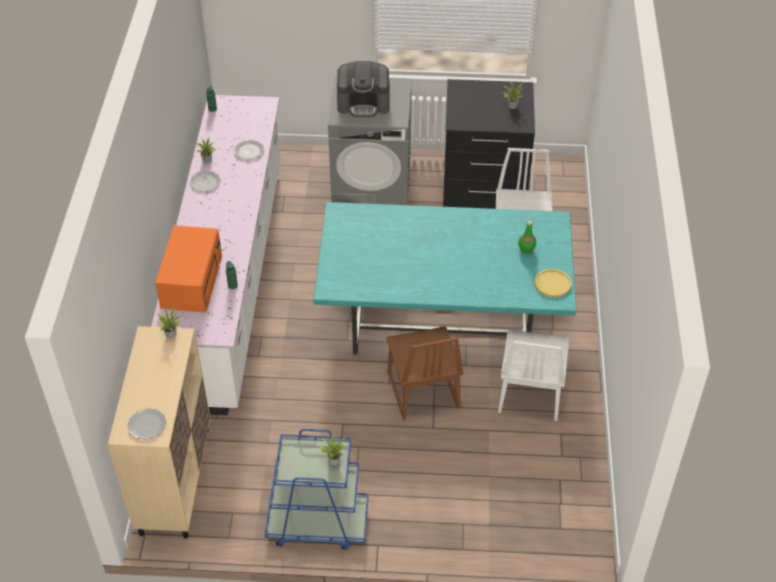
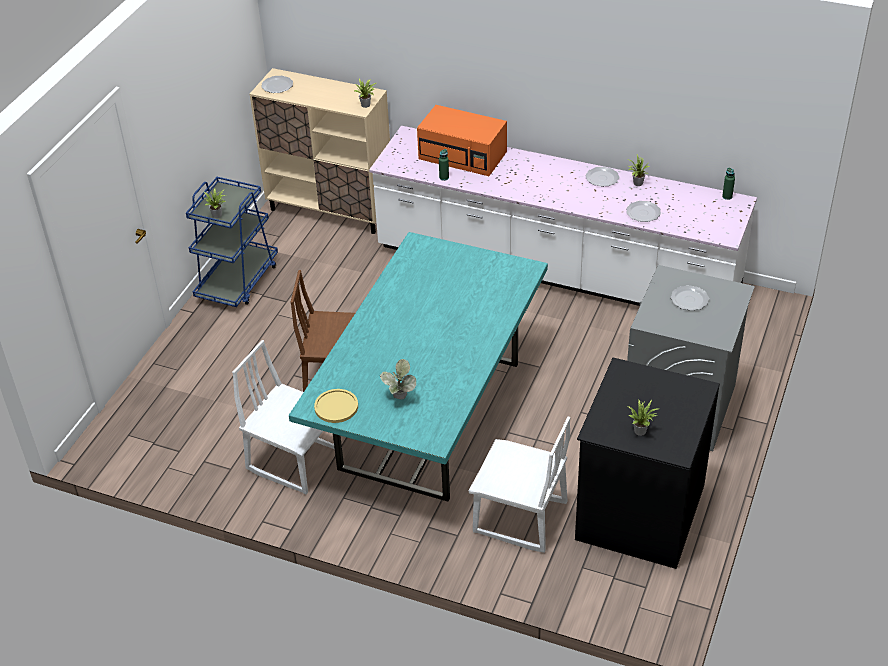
camera: 110 degrees right, 5 degrees down
(364, 103) = (690, 300): coffee machine -> plate
(526, 249) = (400, 400): green bottle -> potted plant

